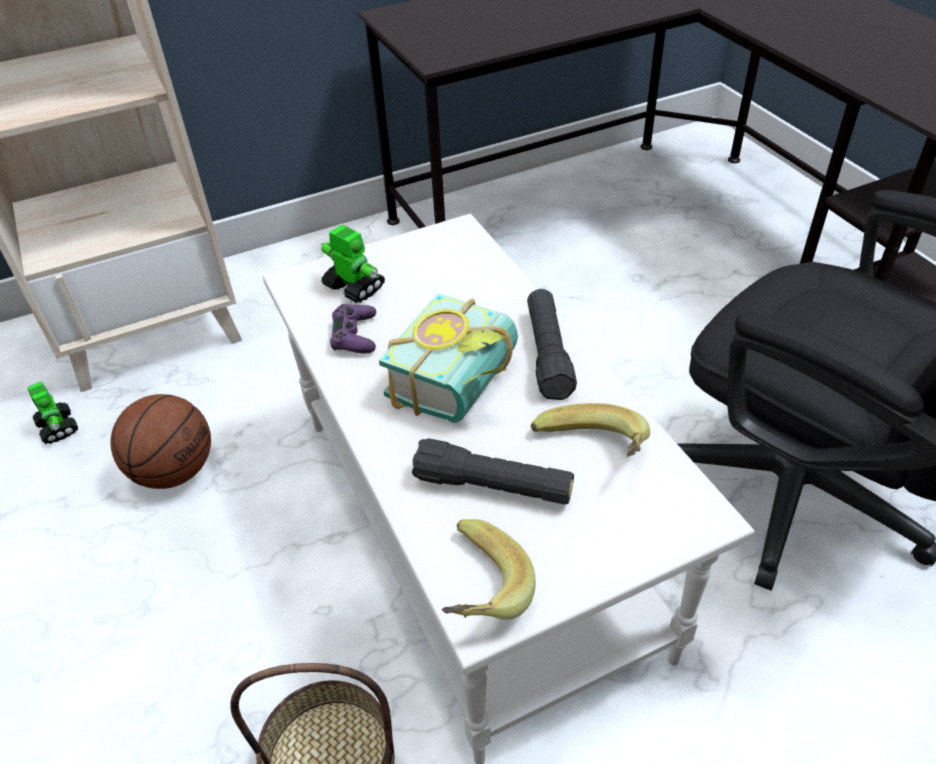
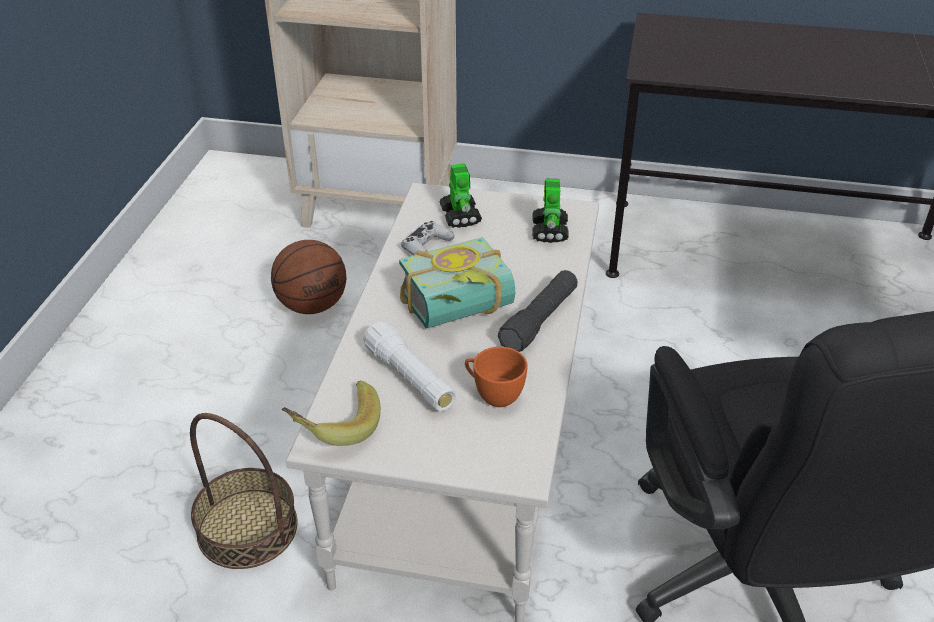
camera: 35 degrees right, 5 degrees down
(58, 428) = (270, 243): toy robot -> toy robot (549, 231)
(355, 335) = (427, 247): purple game controller -> white game controller
(493, 486) = (410, 378): black flashlight -> white flashlight
(590, 454) = (493, 394): banana -> orange cup

